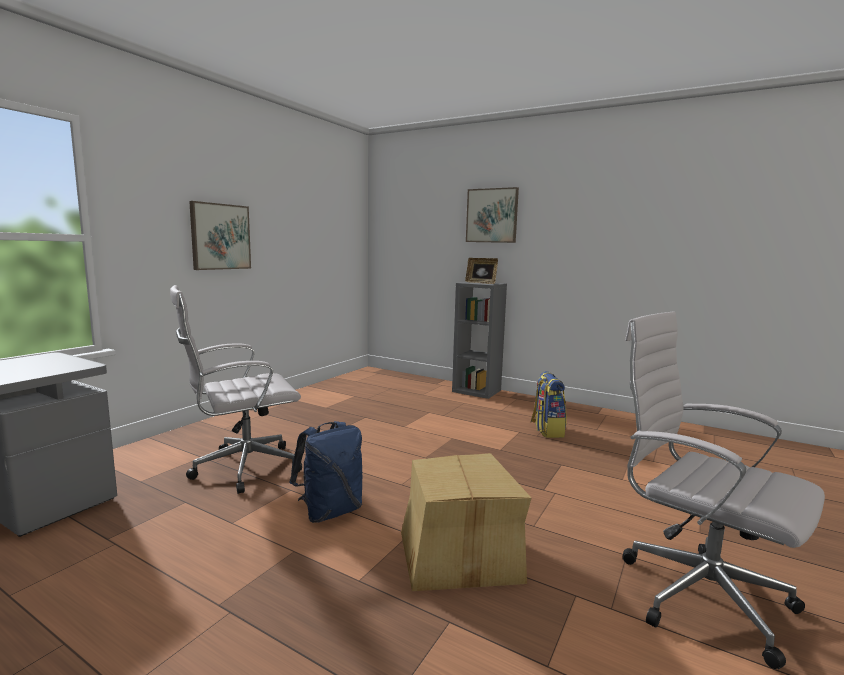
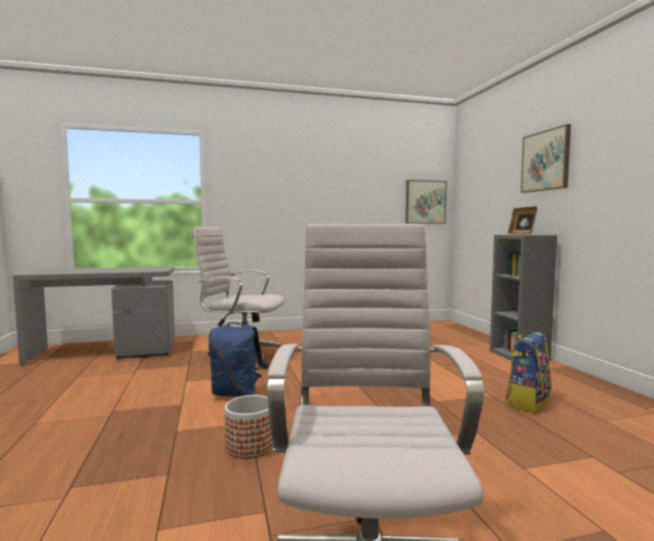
camera: 45 degrees right, 5 degrees down
(220, 236) = (295, 200): picture -> picture (425, 202)
(458, 555) = (250, 447): cardboard box -> planter

